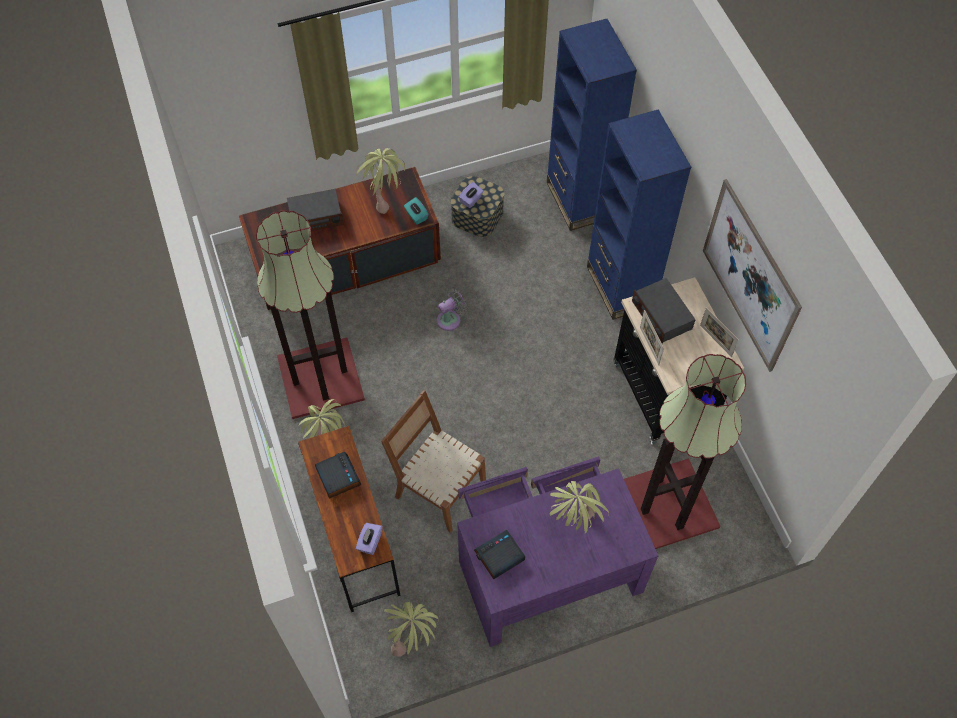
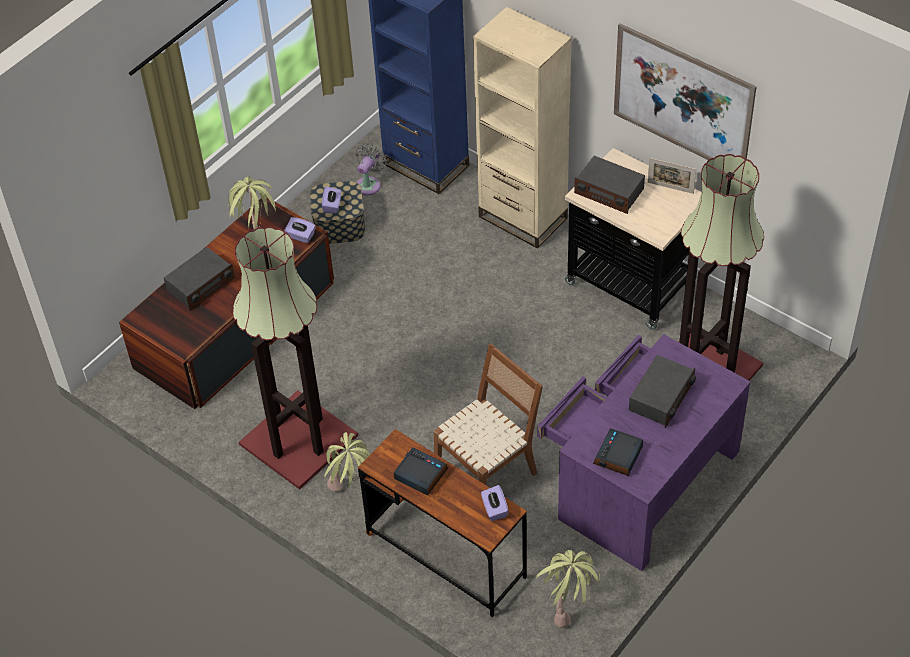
camera: 30 degrees left, 10 degrees down
(416, 216) = (301, 236): turquoise tissue box -> purple tissue box
(437, 488) = (489, 470): chair -> chair turned 135 degrees clockwise
(451, 319) = (386, 324): grey fan -> grey fan (369, 184)
(573, 525) = (661, 397): potted plant -> radio
(620, 286) = (522, 217): blue bookcase -> beige bookcase
(649, 346) = (618, 220): picture frame -> none

